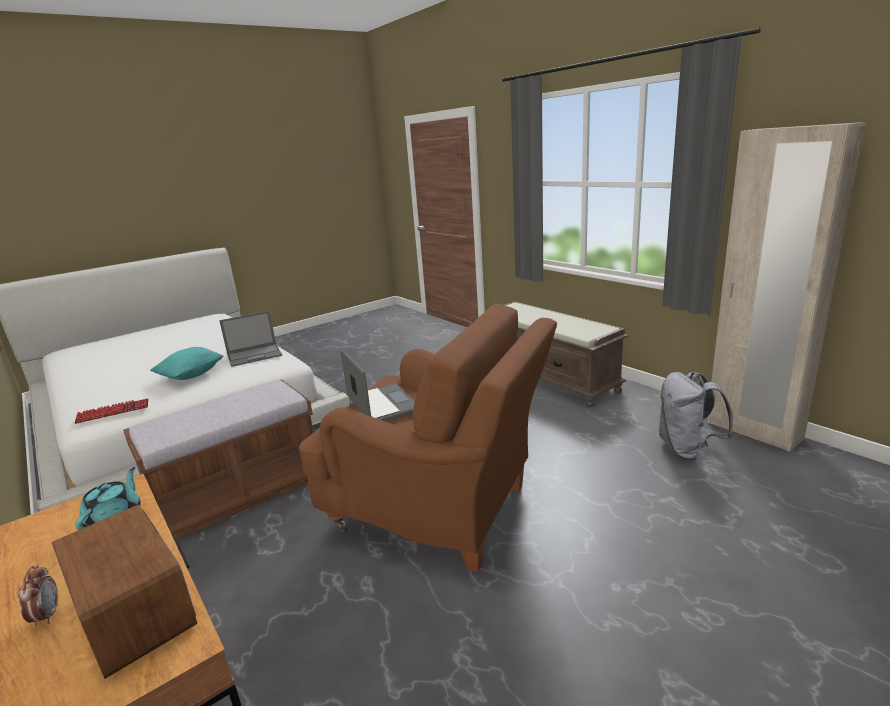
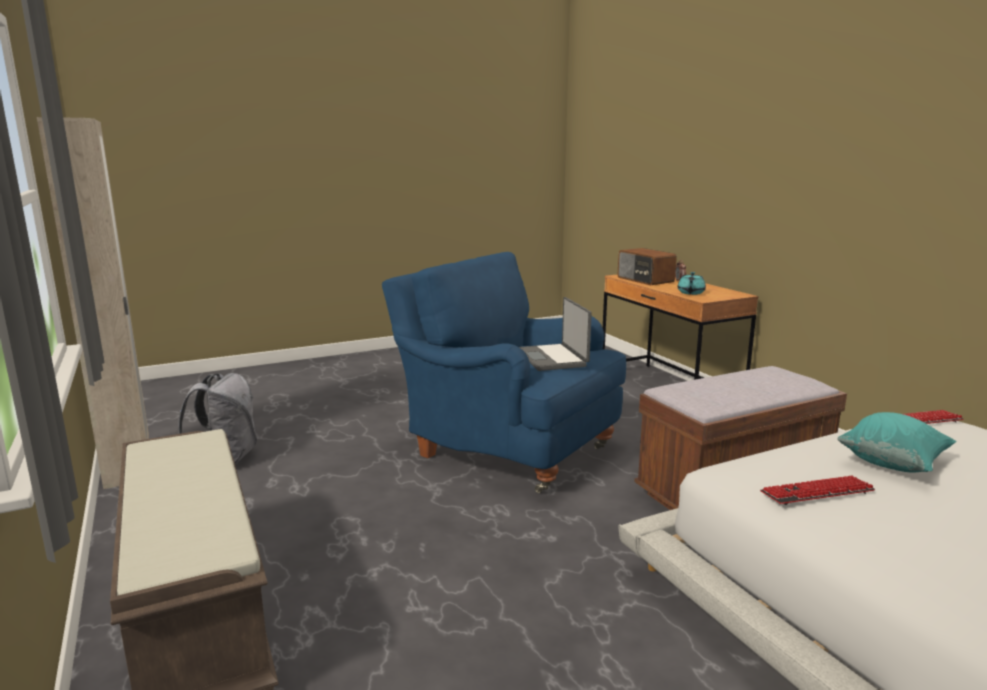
camera: 170 degrees left, 5 degrees down
(255, 355) = (817, 492): laptop -> keyboard
(440, 510) = (507, 449): brown armchair -> blue armchair

